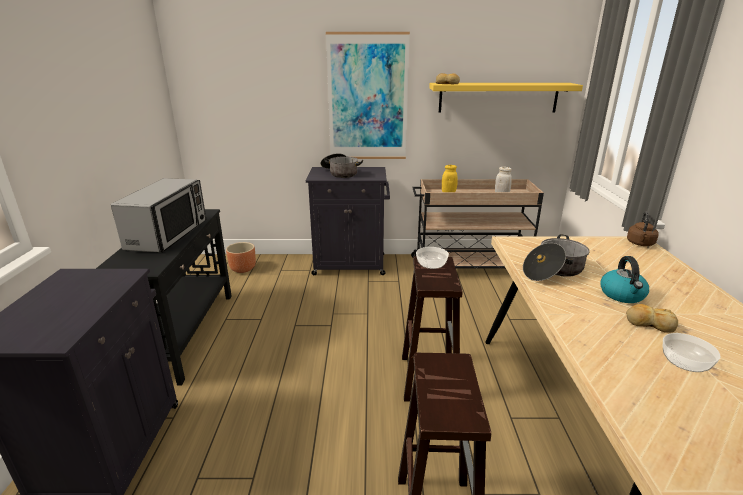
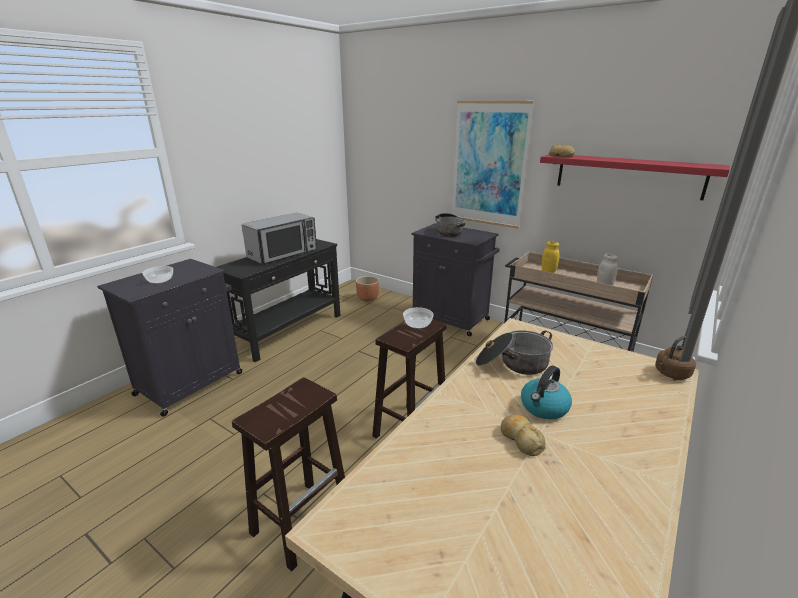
camera: 35 degrees right, 0 degrees up
(498, 97) = (628, 175): yellow shelf -> red shelf
(684, 361) = (492, 480): bowl -> bowl (160, 280)

